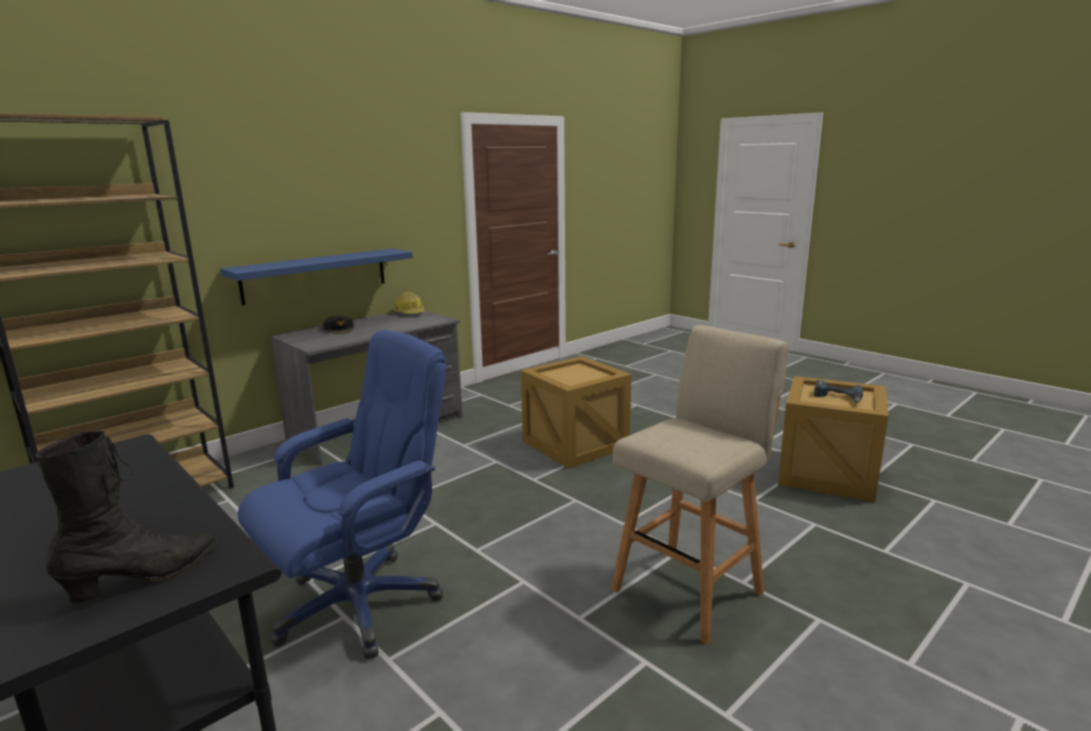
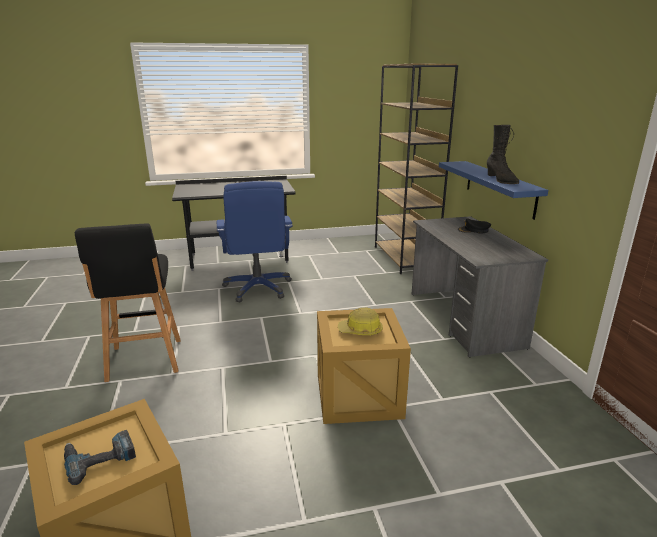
camera: 120 degrees right, 5 degrees up
(145, 578) = (192, 190): black boot -> black boot (501, 180)
(410, 313) = (521, 254): hard hat -> hard hat (360, 330)
(690, 588) = (144, 361): beige stool -> black stool

